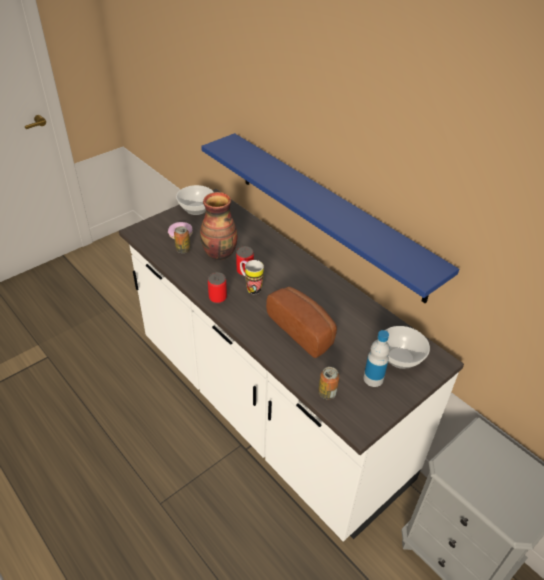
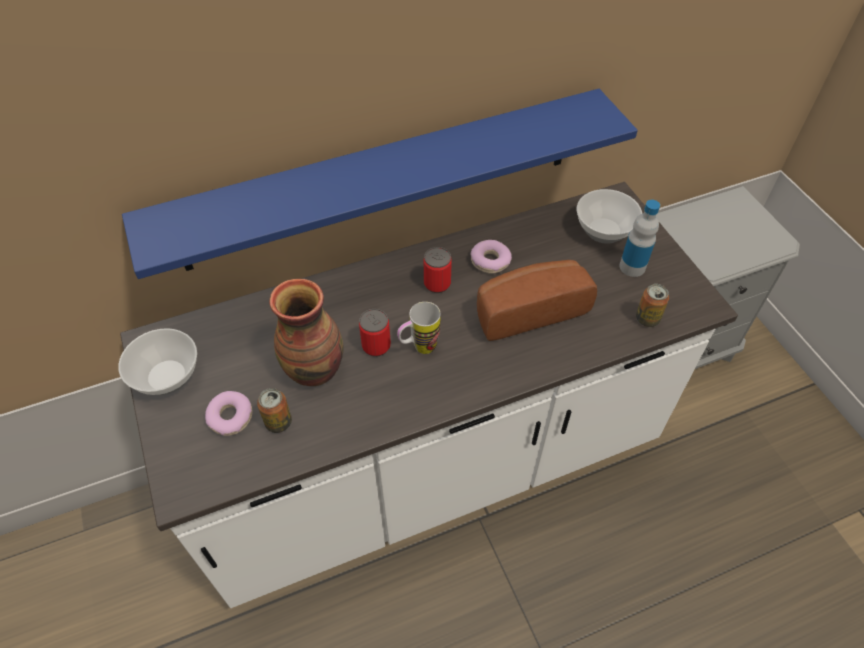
camera: 70 degrees left, 10 degrees up
(217, 298) = (426, 398): can -> can (437, 284)
(335, 304) = (490, 261): none -> donut

